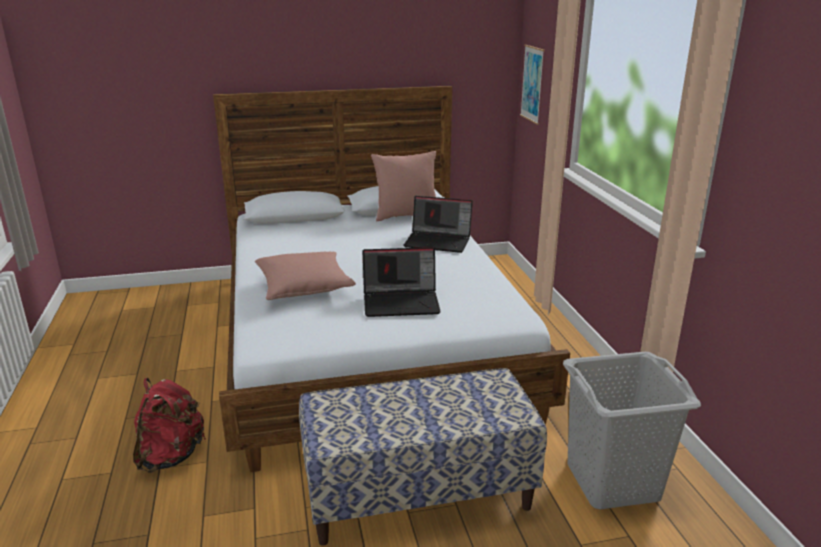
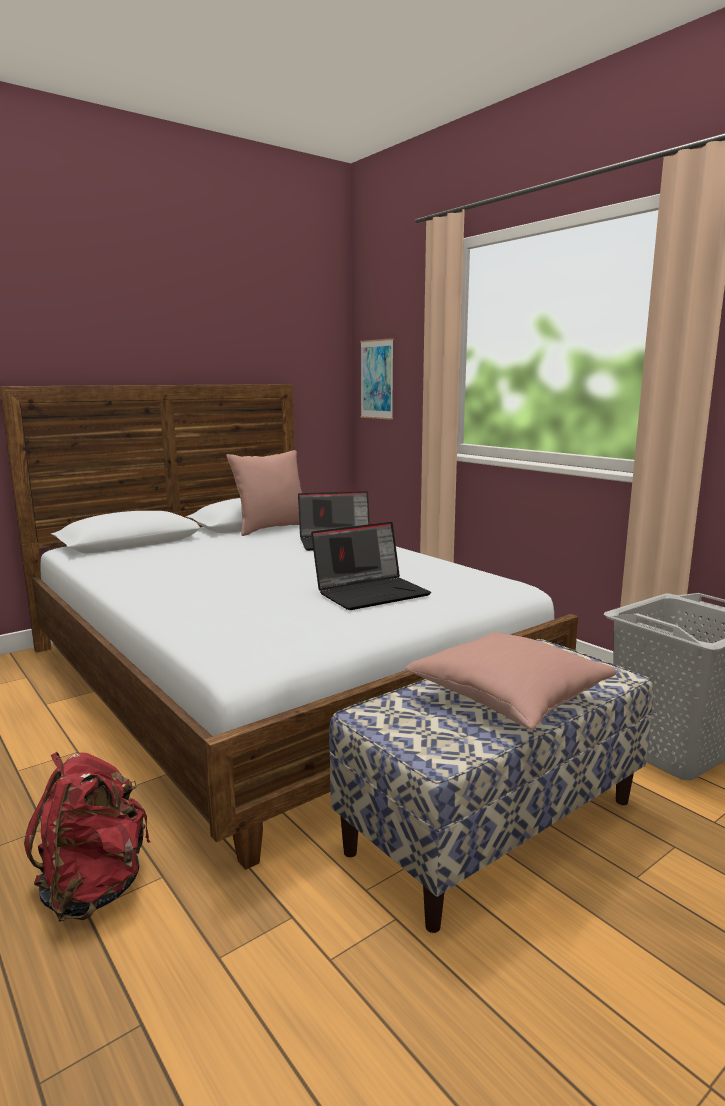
camera: 25 degrees left, 10 degrees down
(304, 287) = (229, 597): pink pillow -> pink pillow (508, 697)

